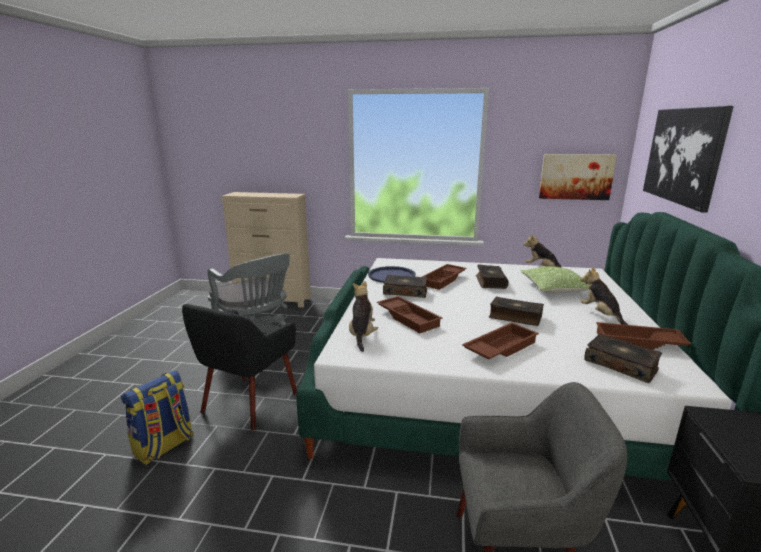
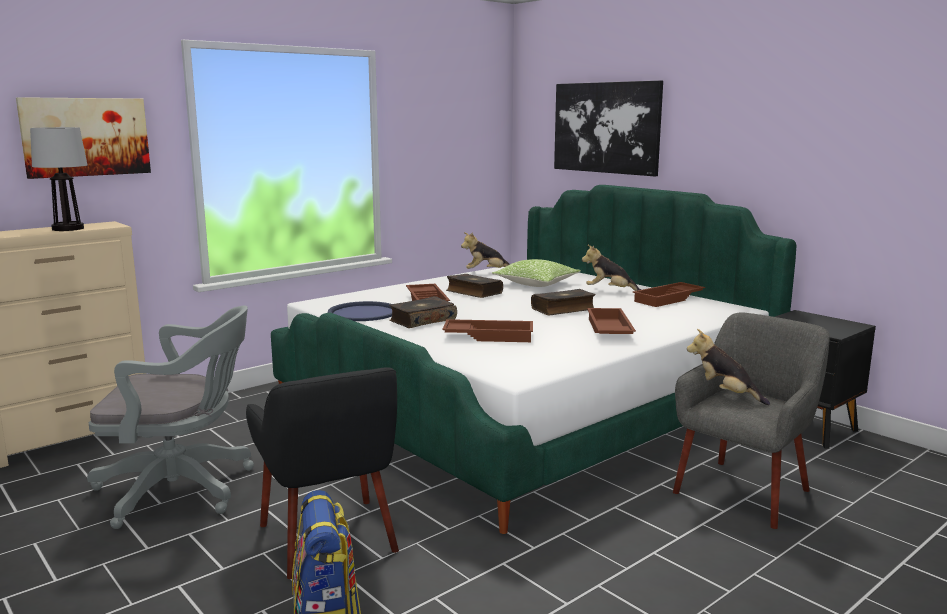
camera: 50 degrees left, 5 degrees down
(273, 195) = (68, 228): none -> table lamp
(362, 335) = (490, 360): plush toy -> plush toy (724, 395)
(576, 176) = (470, 161): picture -> picture (86, 137)
(621, 364) = (691, 313): book -> none

